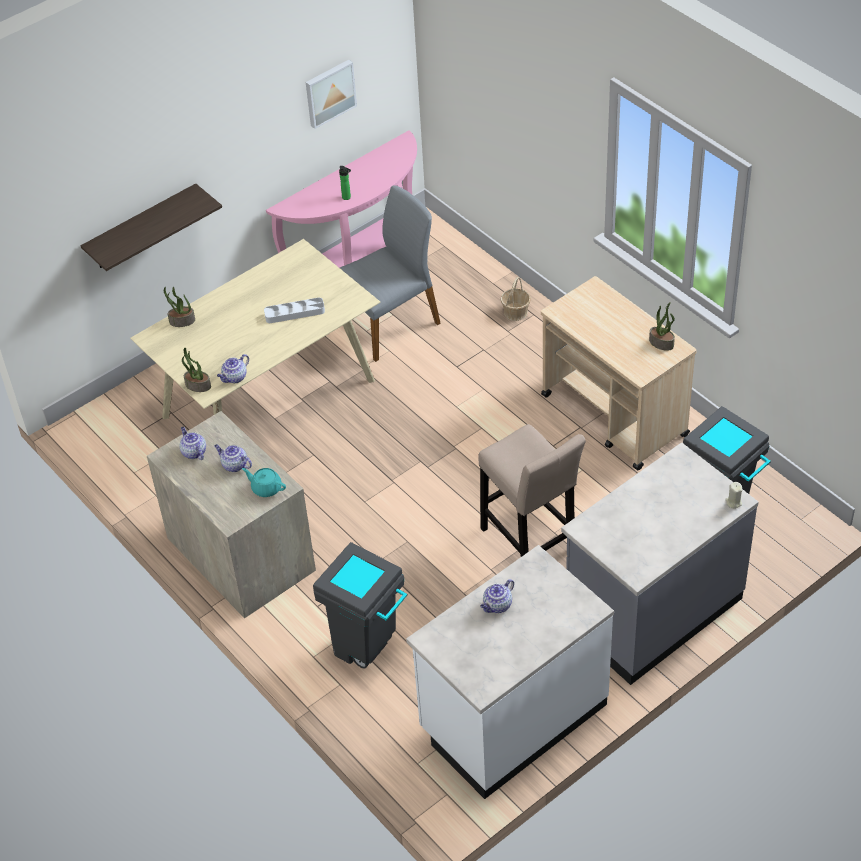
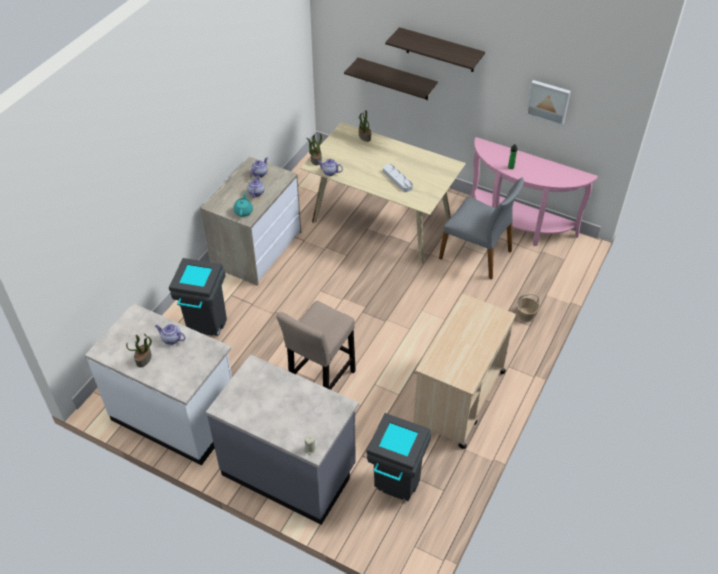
camera: 65 degrees right, 0 degrees up
(188, 140) = (440, 50): none -> shelf
(662, 343) = (467, 371): potted plant -> potted plant (144, 359)

